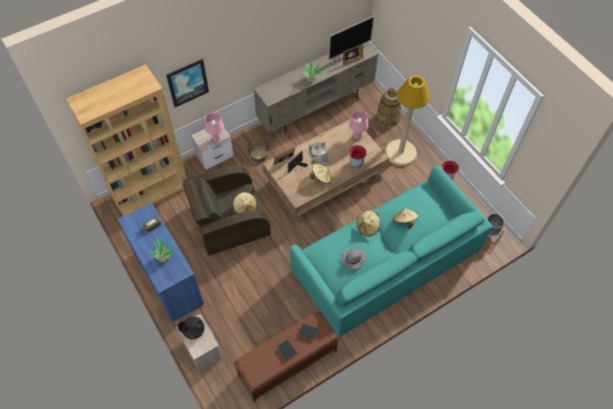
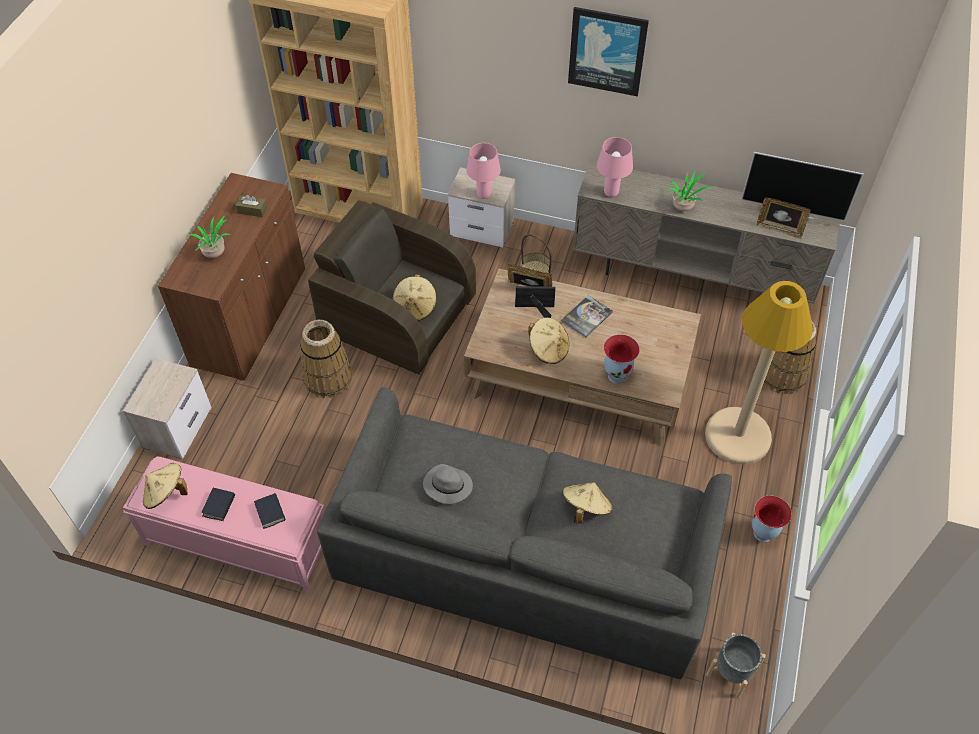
camera: 50 degrees right, 5 degrees down
(168, 278) = (250, 317): blue cabinet -> brown cabinet
(187, 82) = (475, 67): picture -> picture (607, 51)
(193, 330) = (165, 379): black teapot -> none
(235, 270) = (328, 378): none -> basket
(287, 363) = (237, 542): brown bench -> pink bench
(357, 137) = (670, 342): pink table lamp -> pink table lamp (611, 193)
(367, 227) = (524, 466): beige hat -> beige hat (166, 494)
(386, 260) = (524, 551): turquoise sofa -> grey sofa

